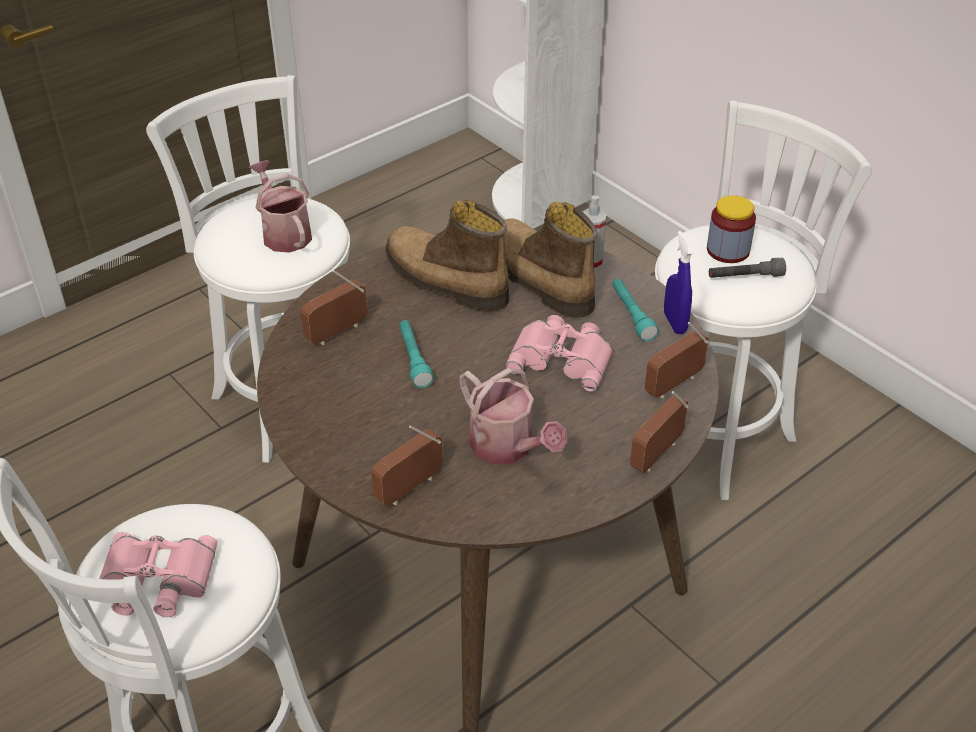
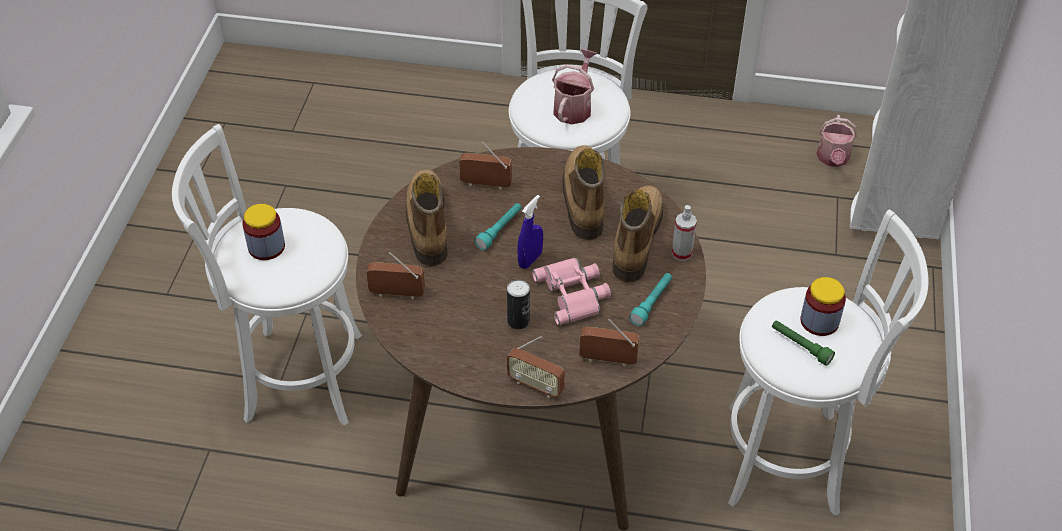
camera: 50 degrees right, 5 degrees up
(156, 581) = (266, 247): pink binoculars -> jar
(336, 407) = (426, 224): none -> boot
(508, 447) = (471, 315): watering can -> watering can (833, 159)
(555, 417) = (518, 321): none -> can
(657, 454) = (536, 386): radio -> radio turned 150 degrees counterclockwise
(674, 323) = (668, 328): blue spray bottle -> blue spray bottle (530, 260)
(745, 277) = (800, 346): grey flashlight -> green flashlight

